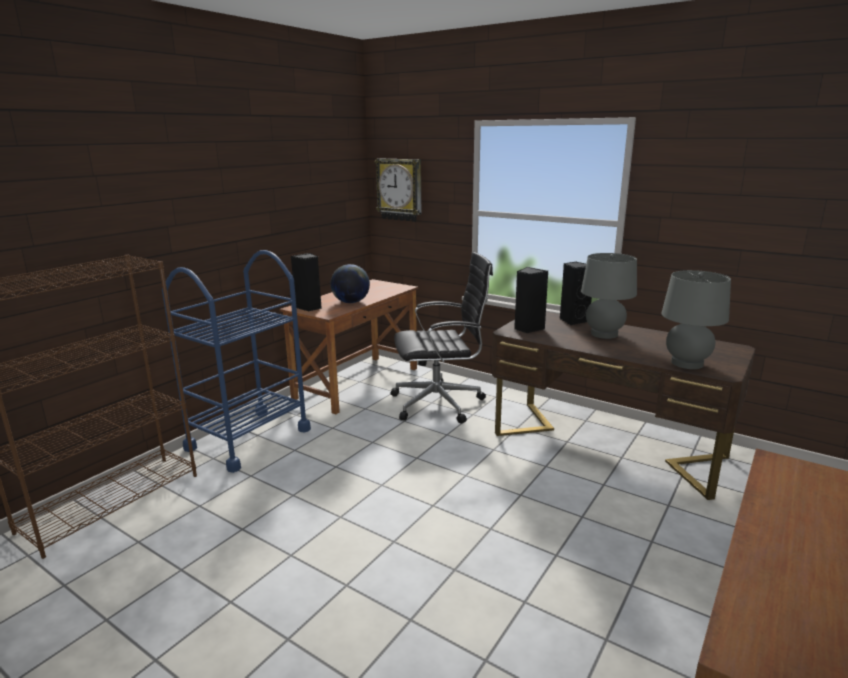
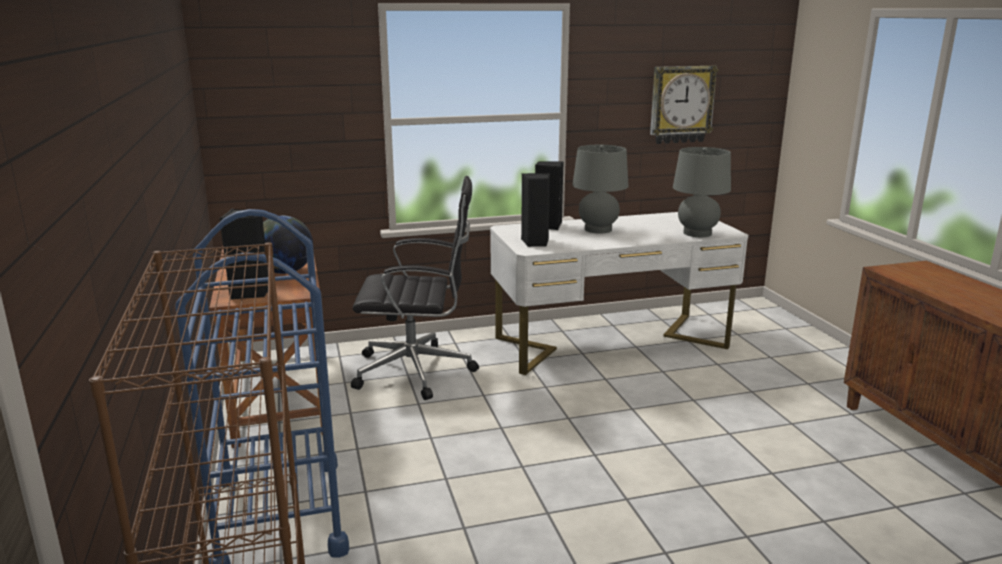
camera: 50 degrees left, 0 degrees up
(400, 189) = (259, 101): wall clock -> wall clock (681, 104)
(440, 403) = (417, 371): black office chair -> black office chair turned 60 degrees clockwise
(606, 445) = (611, 343): brown desk -> white desk

